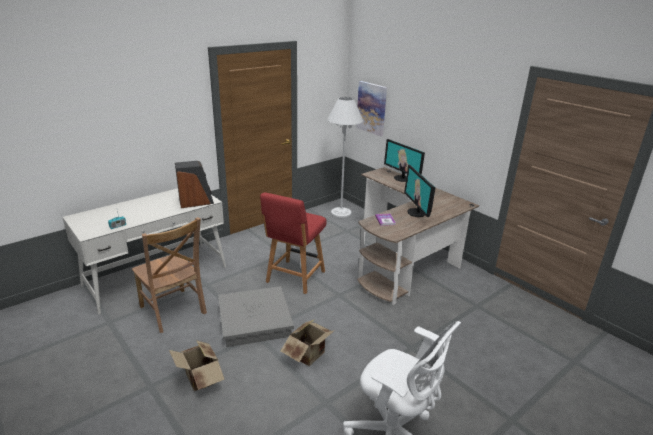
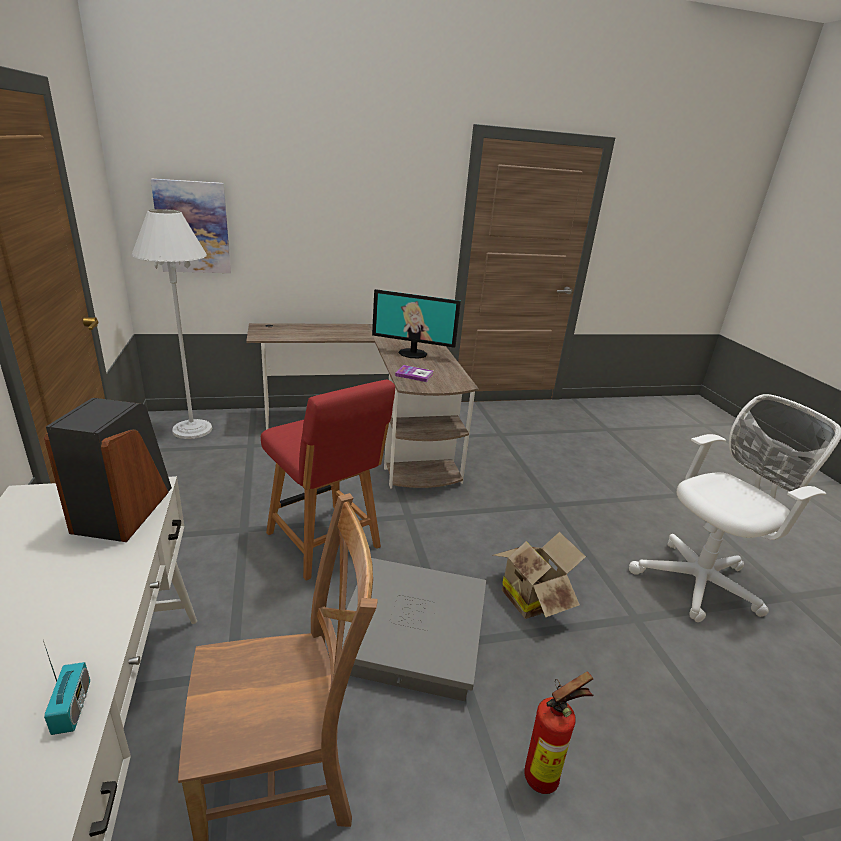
camera: 65 degrees left, 0 degrees up
(200, 380) = (546, 776): cardboard box -> fire extinguisher
(402, 178) = (304, 327): monitor -> none

